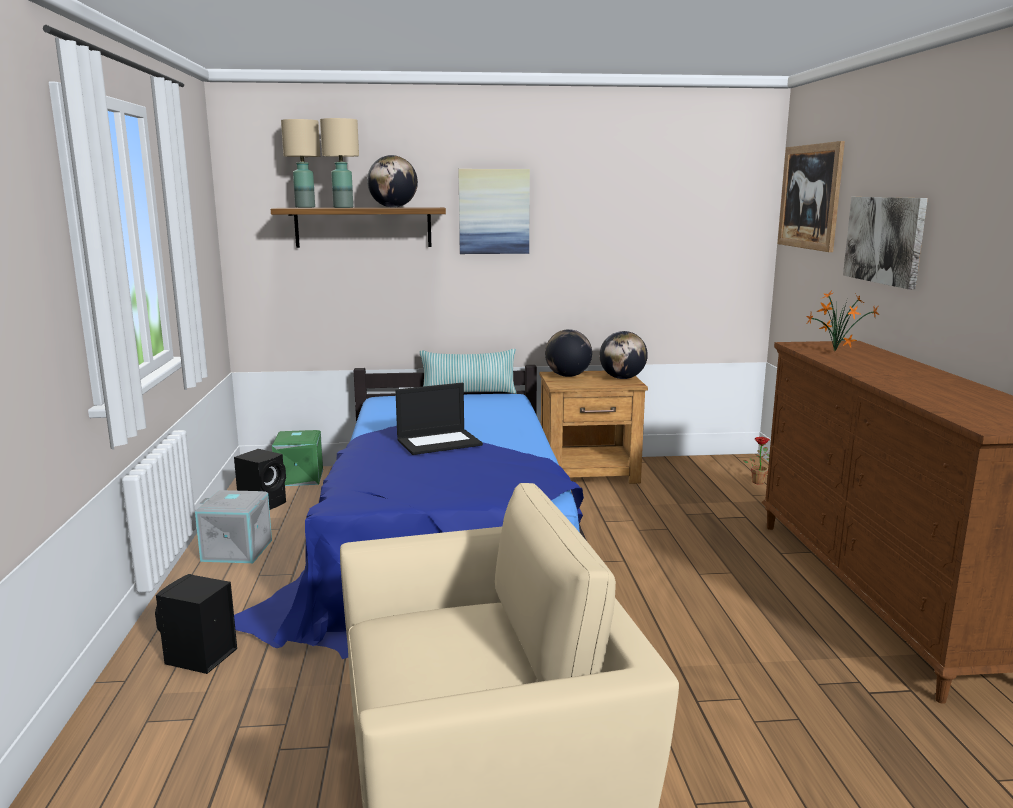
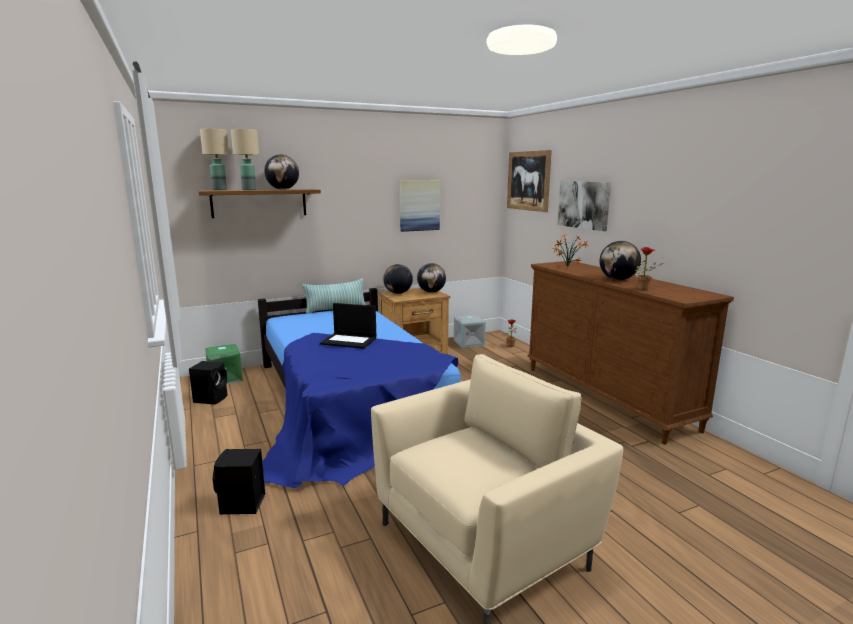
camera: 20 degrees left, 0 degrees up
(238, 550) = (216, 432): grey storage box -> grey storage box (469, 342)
(439, 442) = (349, 341): laptop -> laptop turned 60 degrees clockwise
(494, 211) = (345, 191): picture -> picture (419, 205)
(903, 380) = (618, 279): none -> globe
(933, 402) = (645, 289): none -> potted plant

